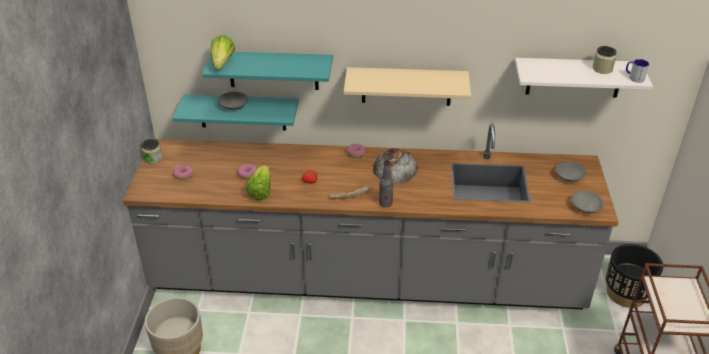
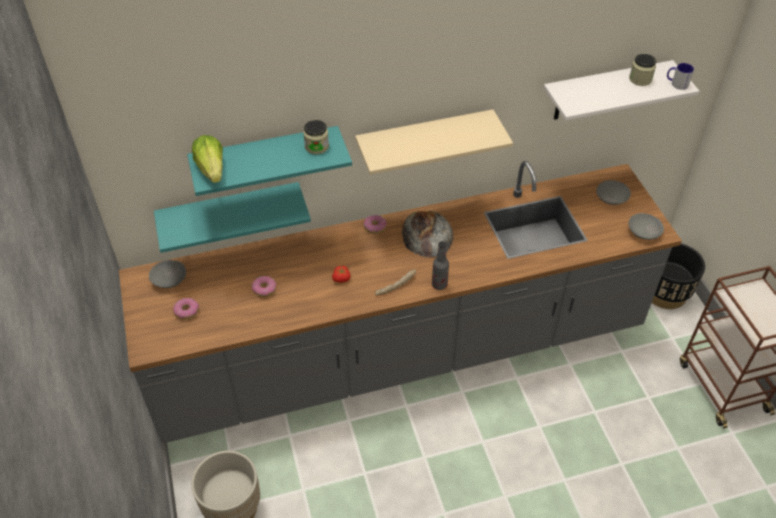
camera: 20 degrees left, 10 degrees up
(153, 159) = (136, 298): jar -> jar (316, 146)
(234, 105) = (227, 212): grey bowl -> grey bowl (169, 279)
(260, 191) = (291, 307): lettuce -> none

